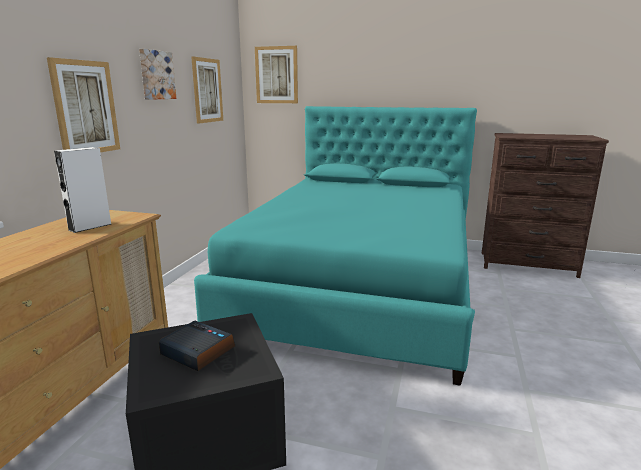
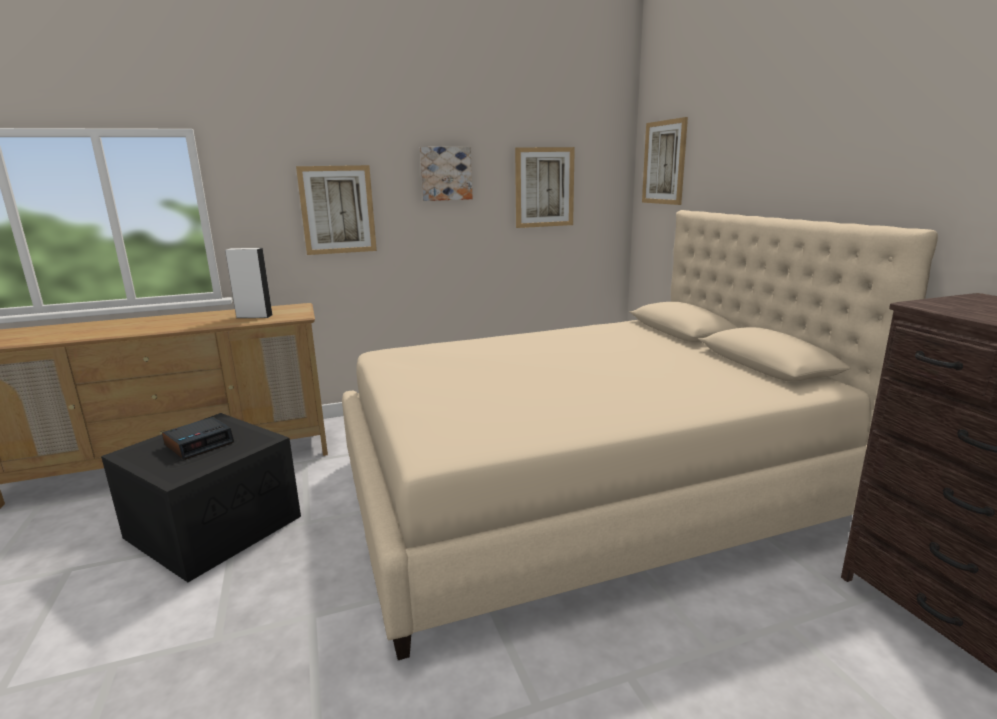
camera: 55 degrees right, 0 degrees up
(197, 352) = (200, 444): alarm clock -> alarm clock turned 45 degrees clockwise
(360, 285) = (583, 490): turquoise bed -> beige bed

